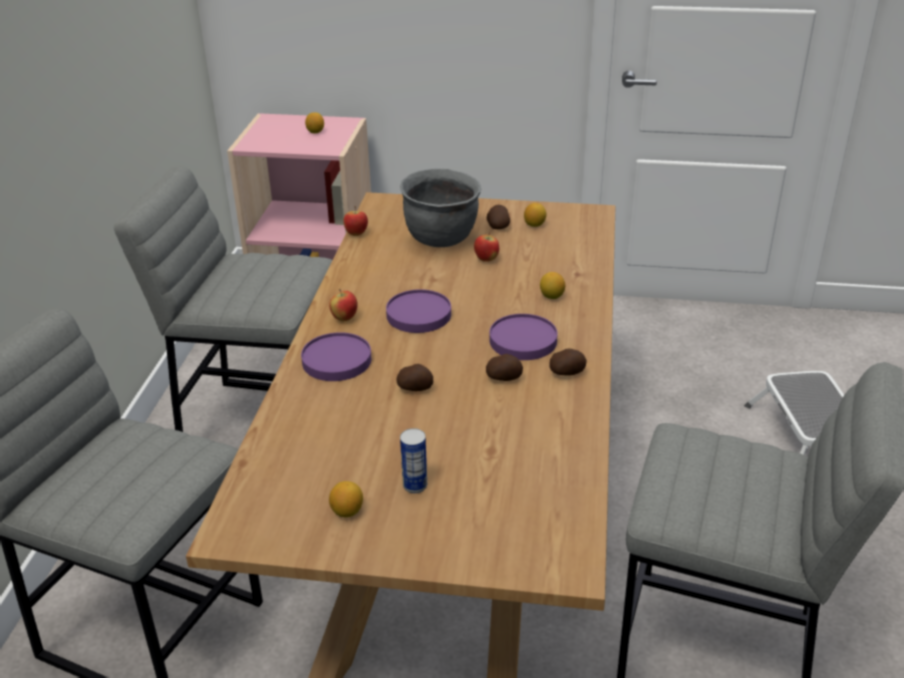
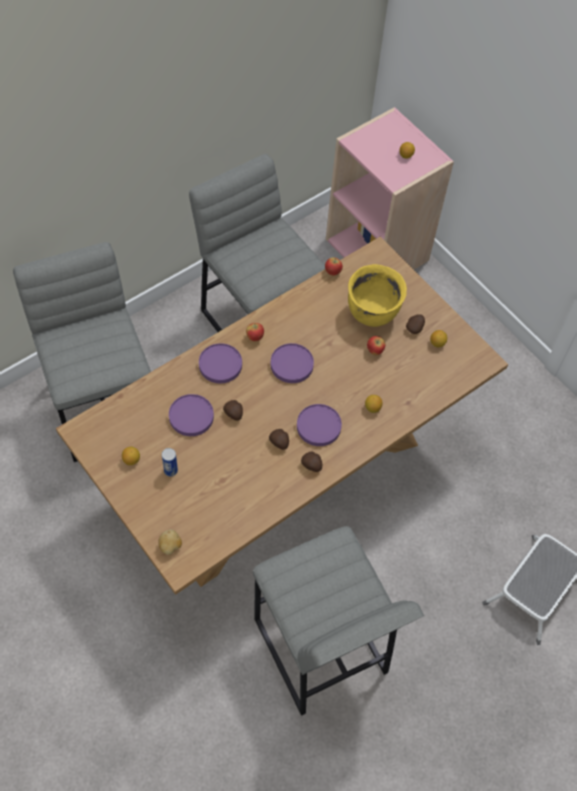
camera: 40 degrees right, 25 degrees up
(366, 422) = (191, 416): none -> purple plate
(441, 238) = (373, 313): grey cooking pot -> yellow cooking pot
(527, 557) = (170, 546): none -> potato

